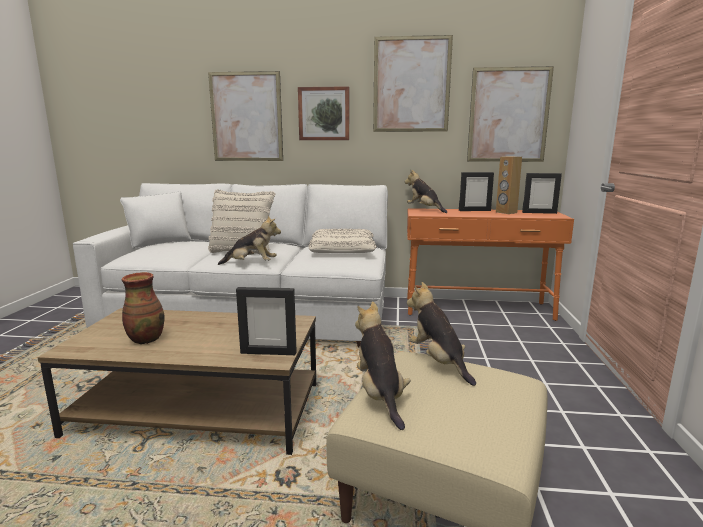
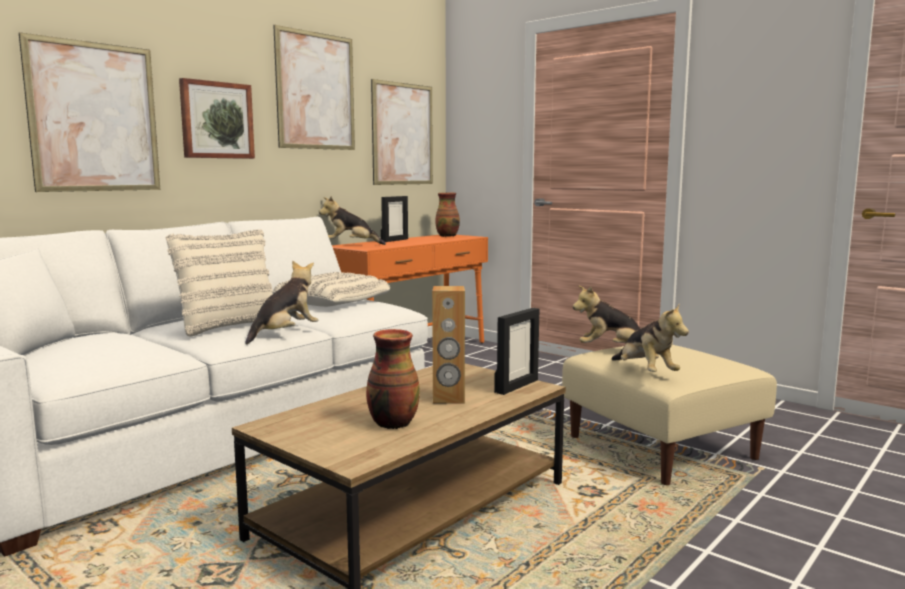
camera: 55 degrees left, 5 degrees down
(380, 395) = (645, 372): plush toy -> plush toy turned 135 degrees counterclockwise
(506, 212) = (425, 238): brown speaker -> brown speaker (449, 399)
(539, 212) = (447, 236): picture frame -> vase

